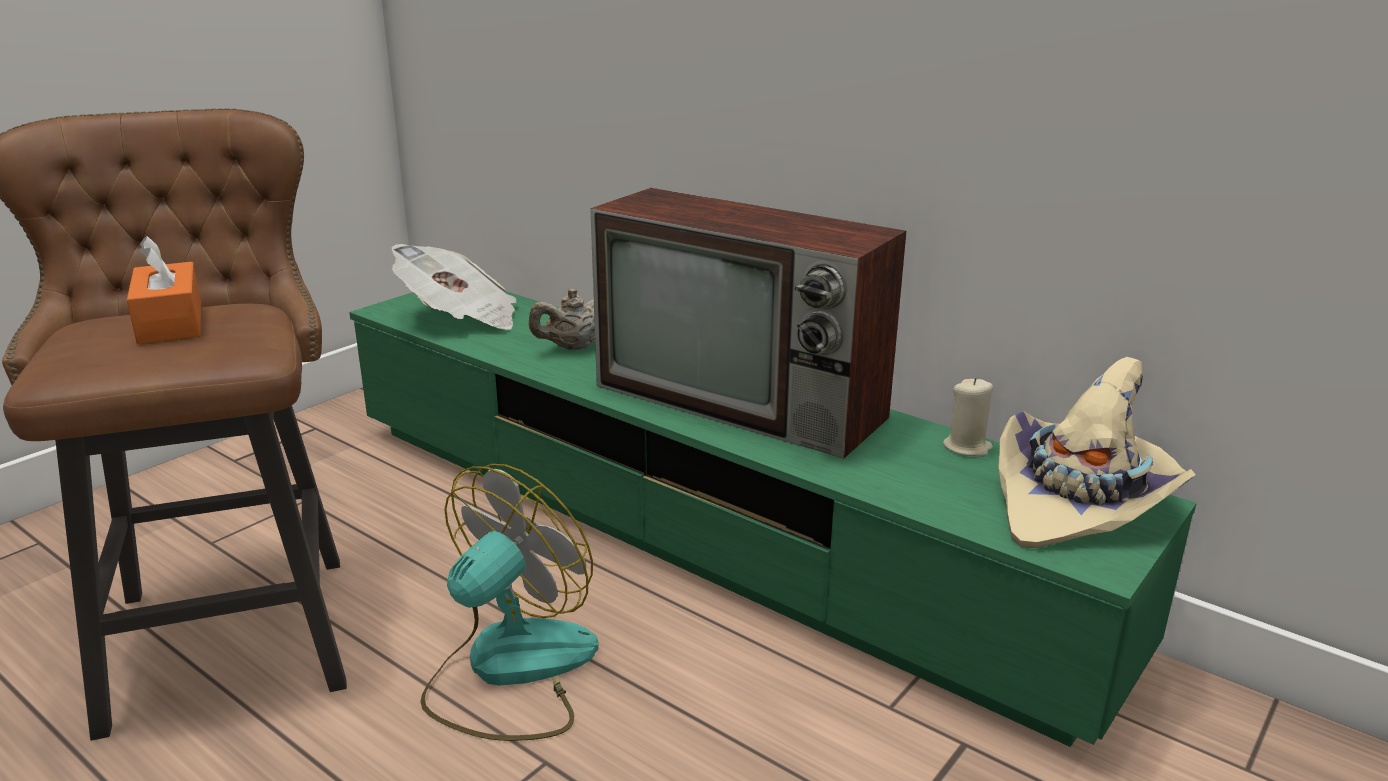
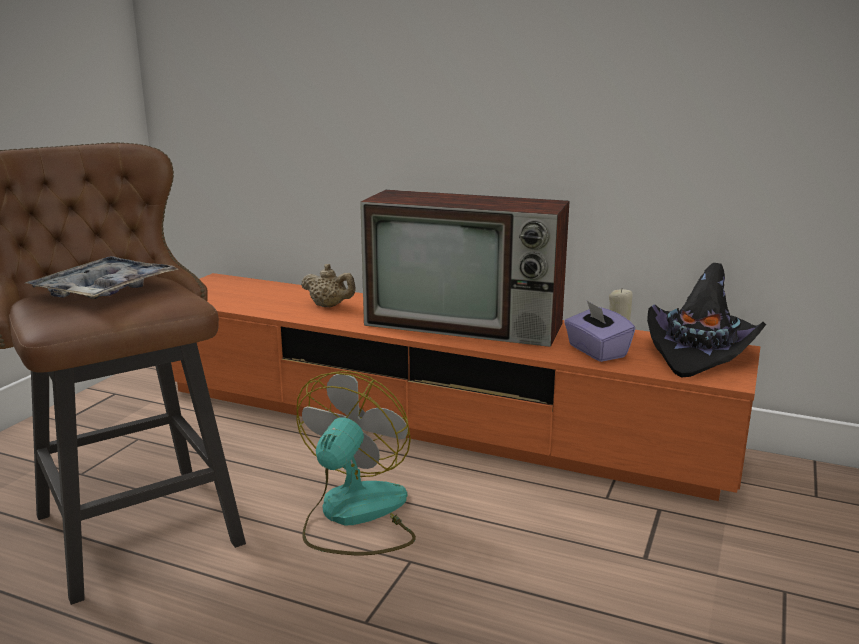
camera: 15 degrees left, 5 degrees down
(170, 323) = (105, 290): orange tissue box -> tray
(460, 318) = (235, 296): newspaper -> none
(572, 347) = (329, 306): beige teapot -> beige teapot turned 105 degrees counterclockwise
(694, 528) = (429, 420): green tv stand -> orange tv stand
(910, 477) = (596, 351): none -> purple tissue box
(1080, 502) = (699, 353): beige hat -> black hat

